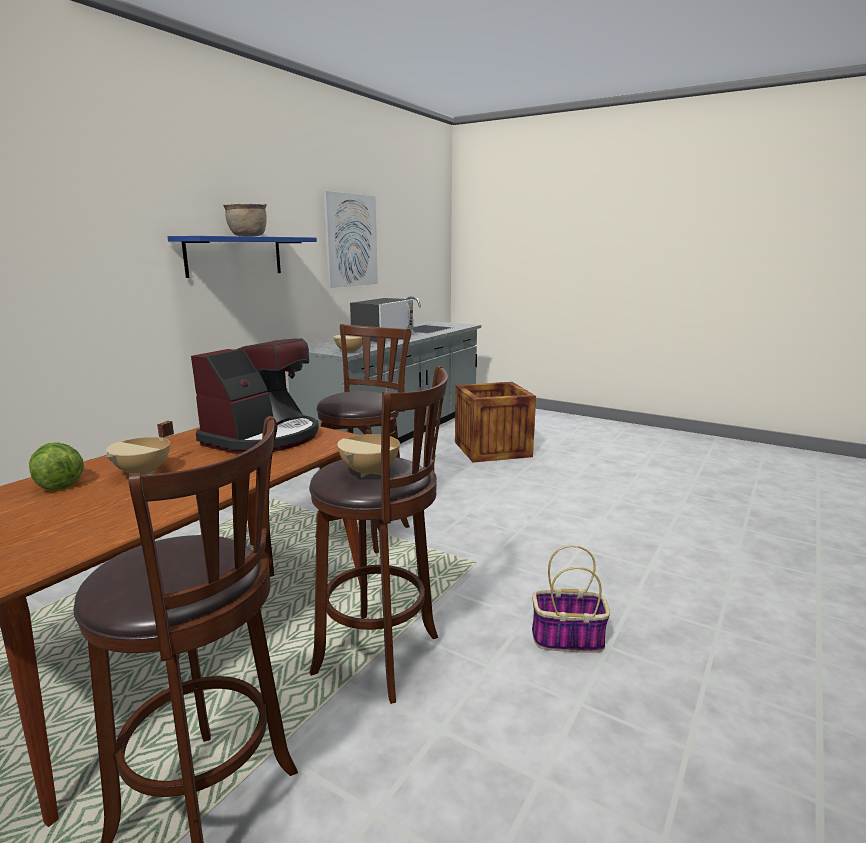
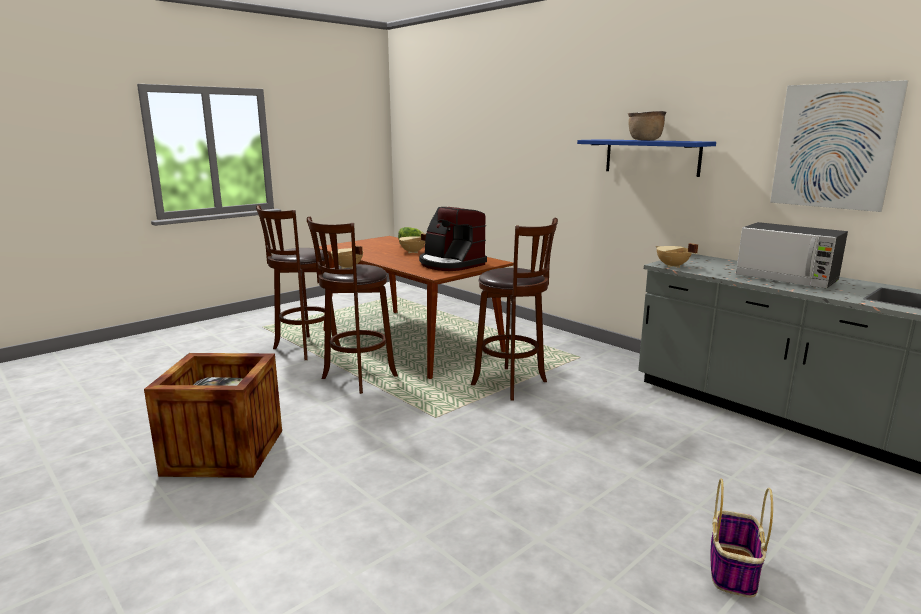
camera: 105 degrees right, 0 degrees up
(492, 449) = (753, 482): crate -> crate (224, 452)
(566, 639) = (320, 431): basket -> basket (732, 569)

